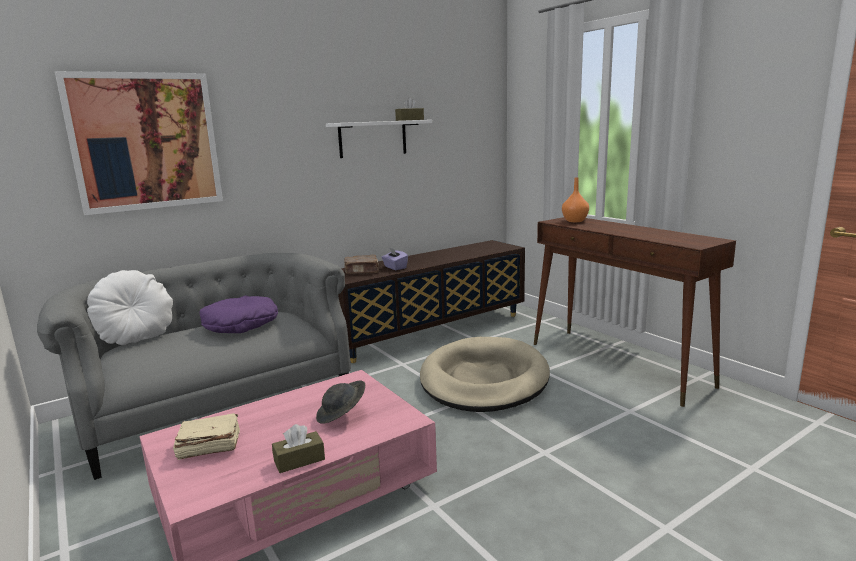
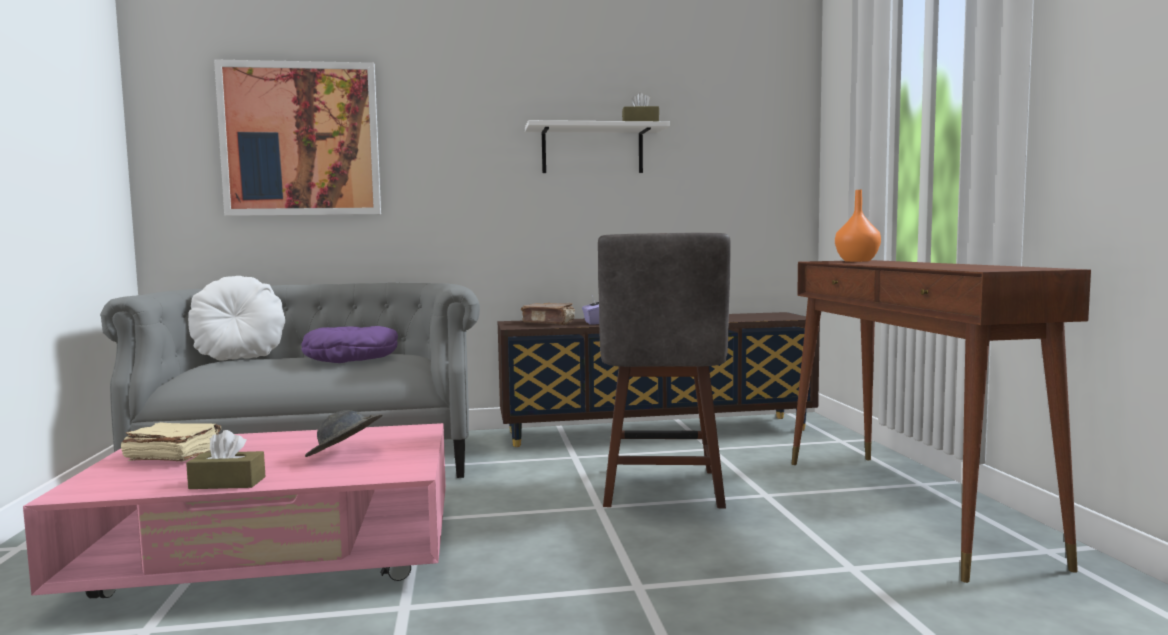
camera: 25 degrees right, 10 degrees down
(484, 379) = (662, 490): beige dog bed -> grey stool

